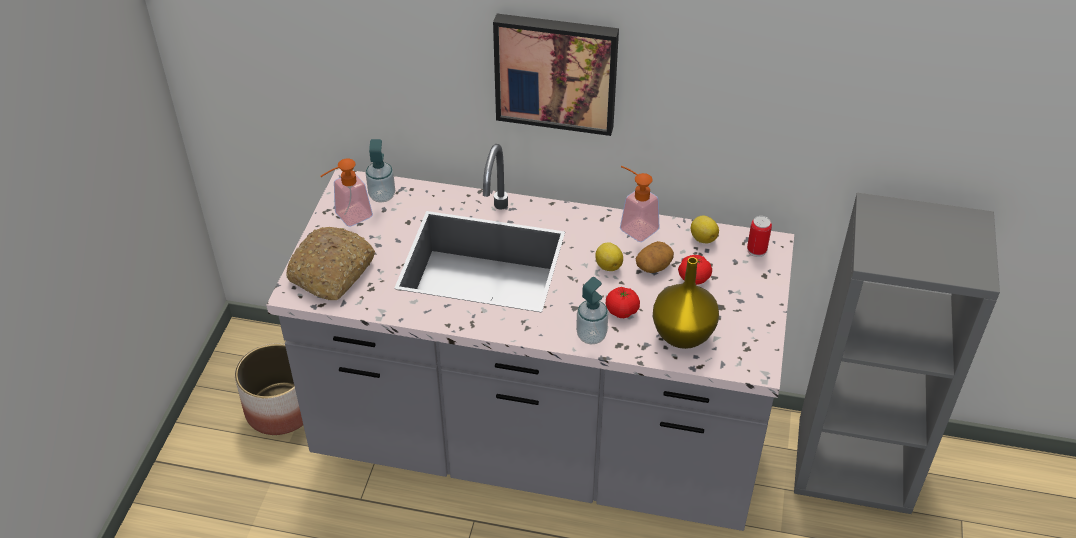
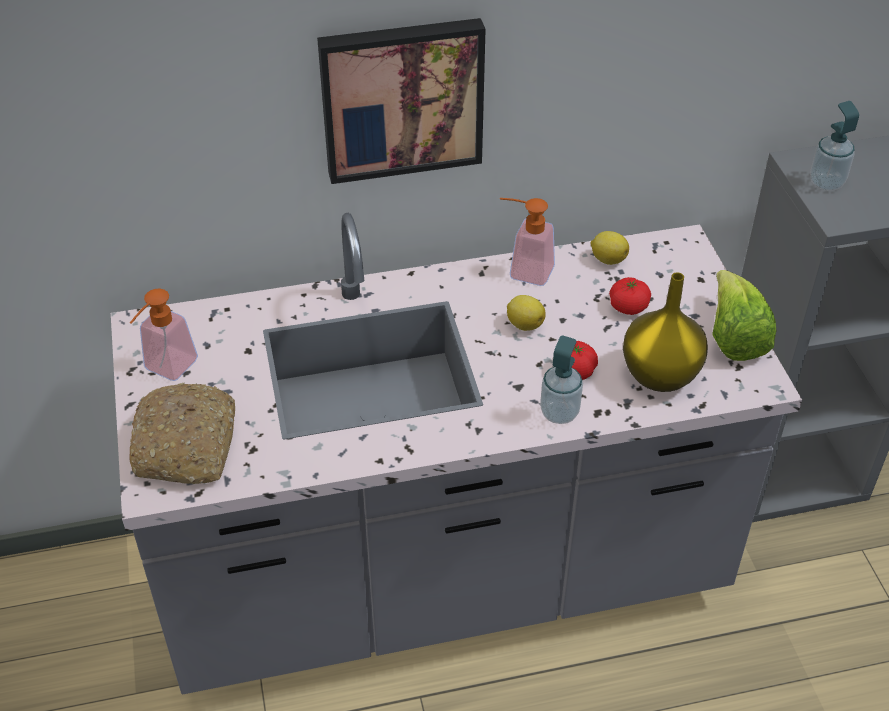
camera: 25 degrees left, 0 degrees up
(281, 409) = (103, 655): planter -> none
(382, 196) = (194, 329): soap dispenser -> soap dispenser (826, 183)
(654, 266) = (575, 308): potato -> none
(756, 250) = (673, 254): can -> none
(759, 326) = (734, 337): none -> lettuce

